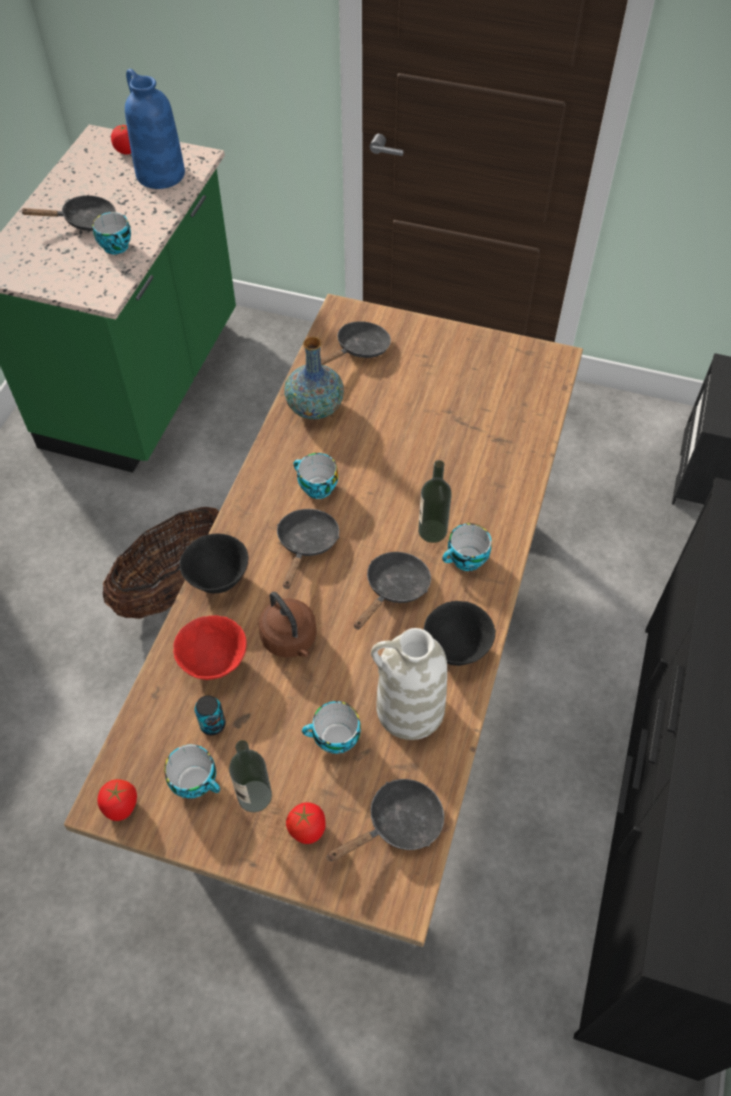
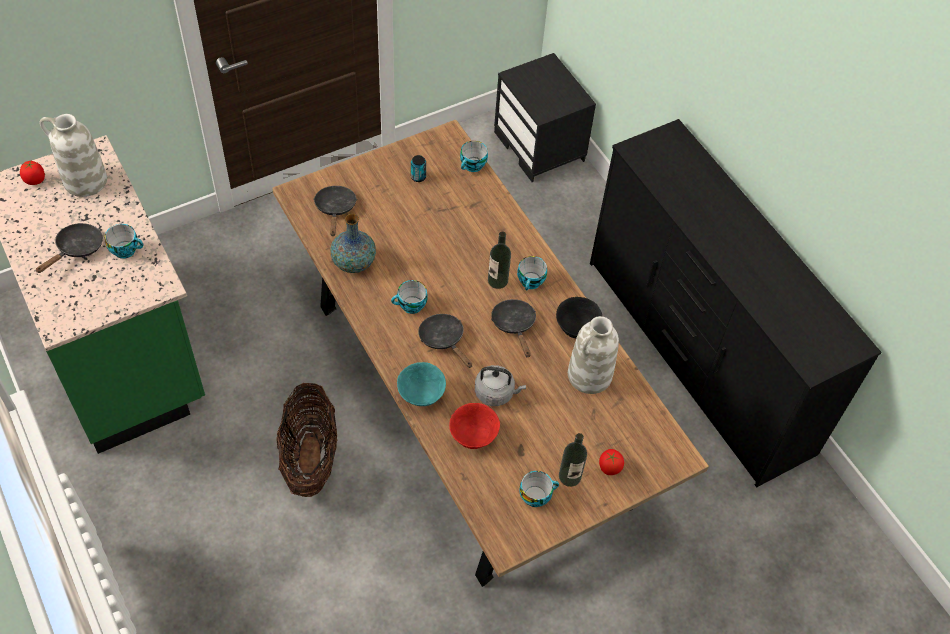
camera: 50 degrees left, 0 degrees up
(121, 806) = (516, 539): tomato -> none
(159, 174) = (84, 181): blue vase -> white vase
(212, 724) = (510, 464): can -> can (418, 177)
(217, 579) = (421, 396): black bowl -> turquoise bowl
(290, 640) = (496, 393): brown kettle -> grey kettle
(334, 739) = (573, 419): cup -> cup (473, 166)
(398, 824) = (644, 429): black frying pan -> none

